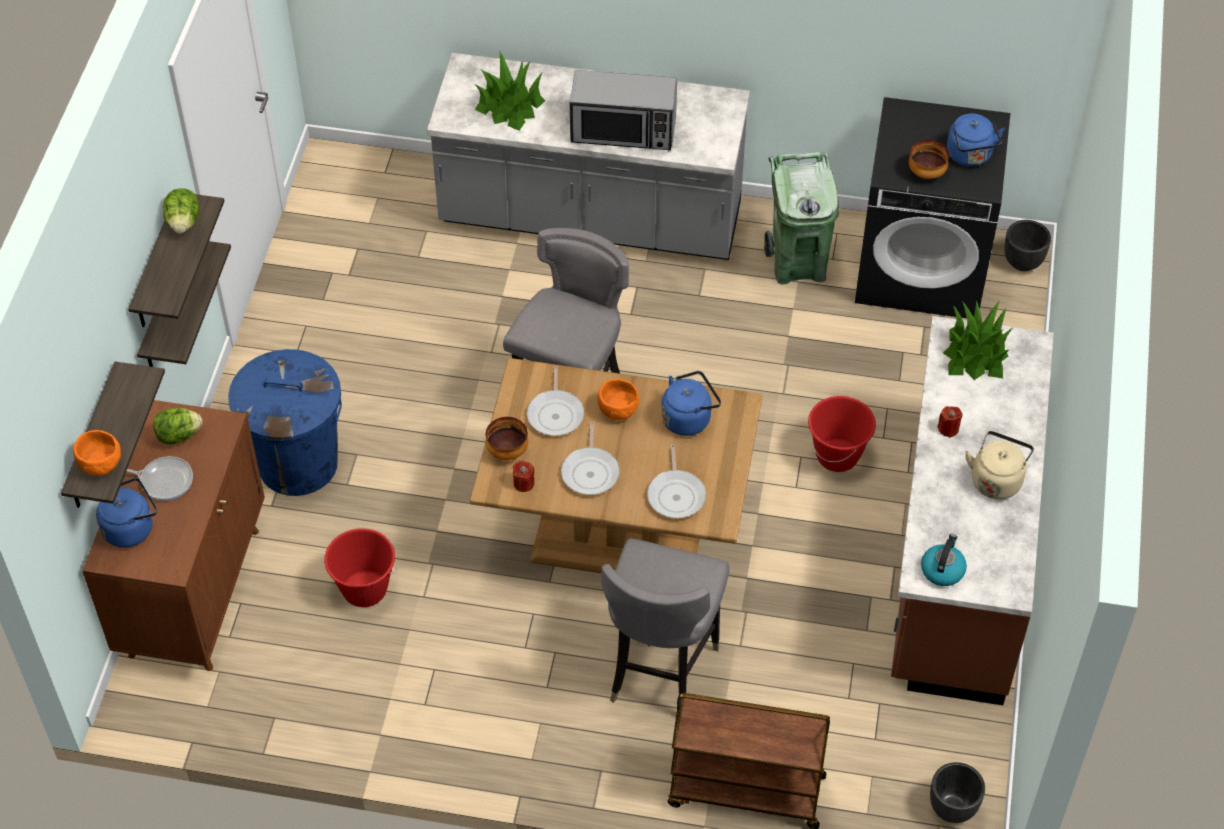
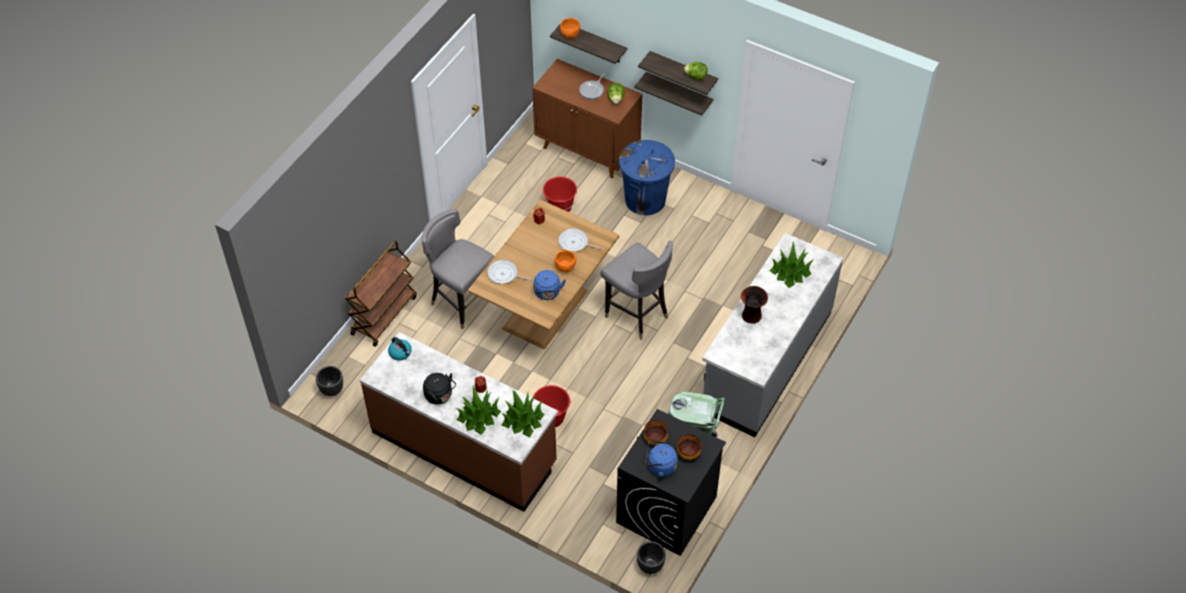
camera: 110 degrees right, 0 degrees up
(131, 527) = (571, 76): blue kettle -> none
(507, 451) = (561, 219): bowl -> bowl (688, 453)
(590, 471) = (534, 246): frying pan -> none
(623, 130) = (751, 316): microwave -> vase
(996, 479) = (440, 396): beige kettle -> black kettle
(1003, 413) = (478, 416): none -> potted plant

